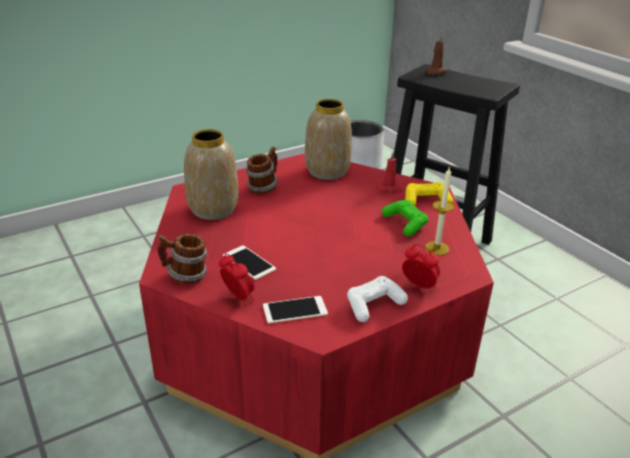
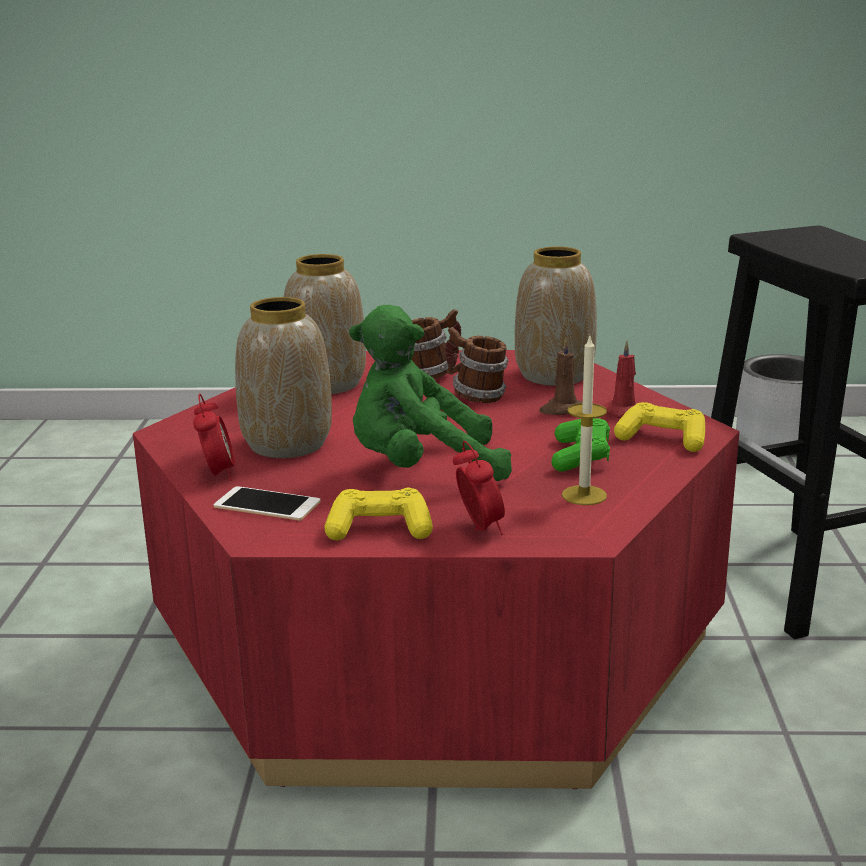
camera: 35 degrees right, 10 degrees down
(185, 276) = (191, 439): mug -> mug (476, 396)
(249, 262) = (286, 445): phone -> vase
(343, 257) = (421, 469): none -> green plush toy
(374, 305) = (379, 529): white game controller -> yellow game controller
(435, 72) = (815, 235): brown candle -> brown candle (561, 410)

